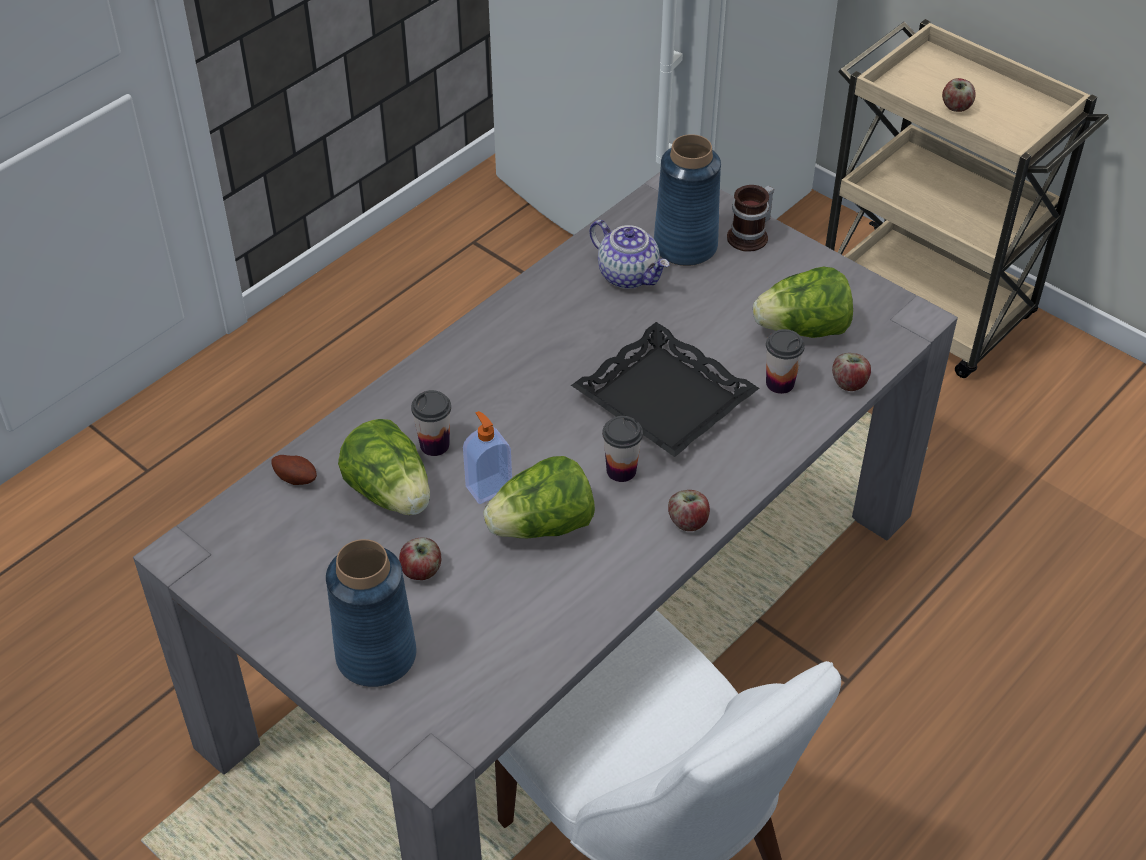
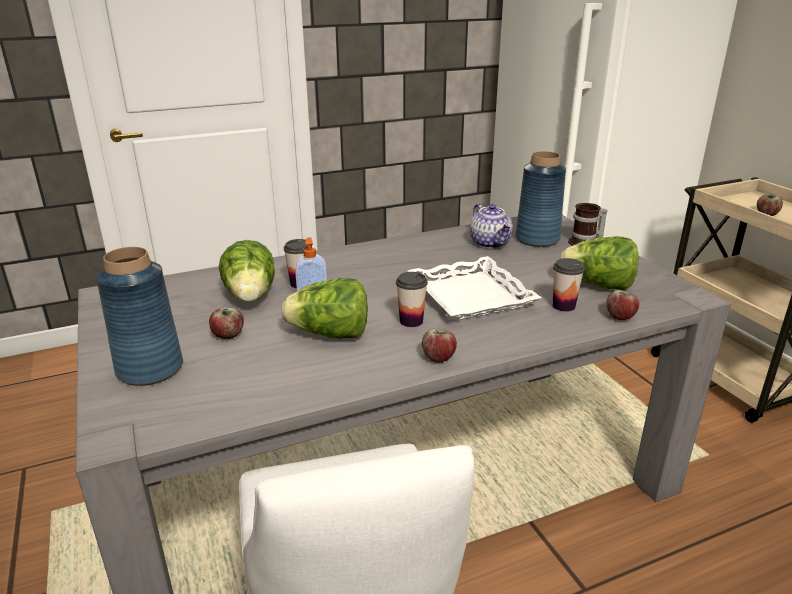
camera: 25 degrees right, 20 degrees down
(296, 478) = (205, 279): potato -> none
(663, 400) = (470, 296): black tray -> white tray

